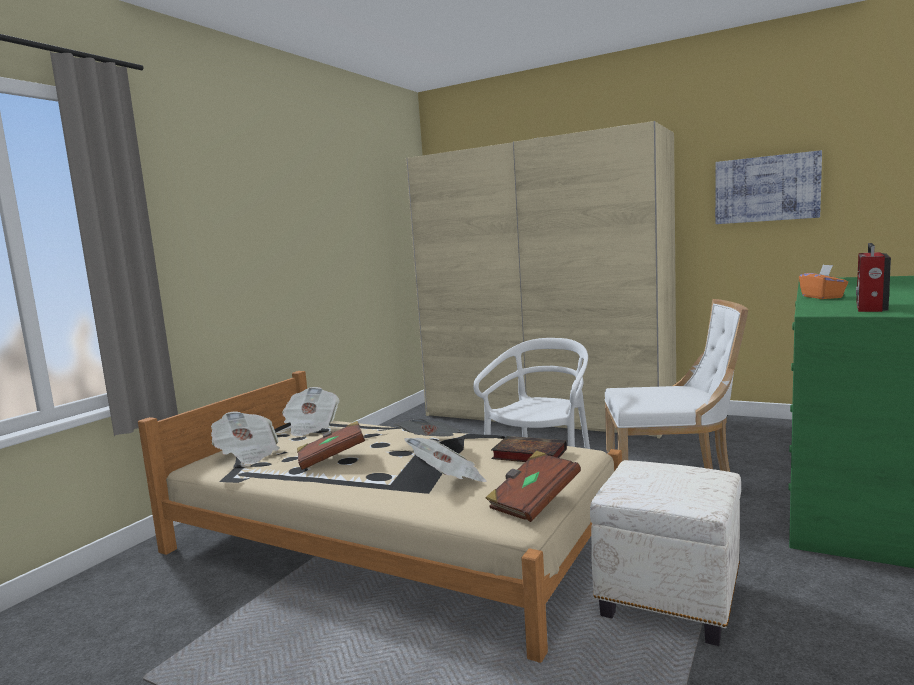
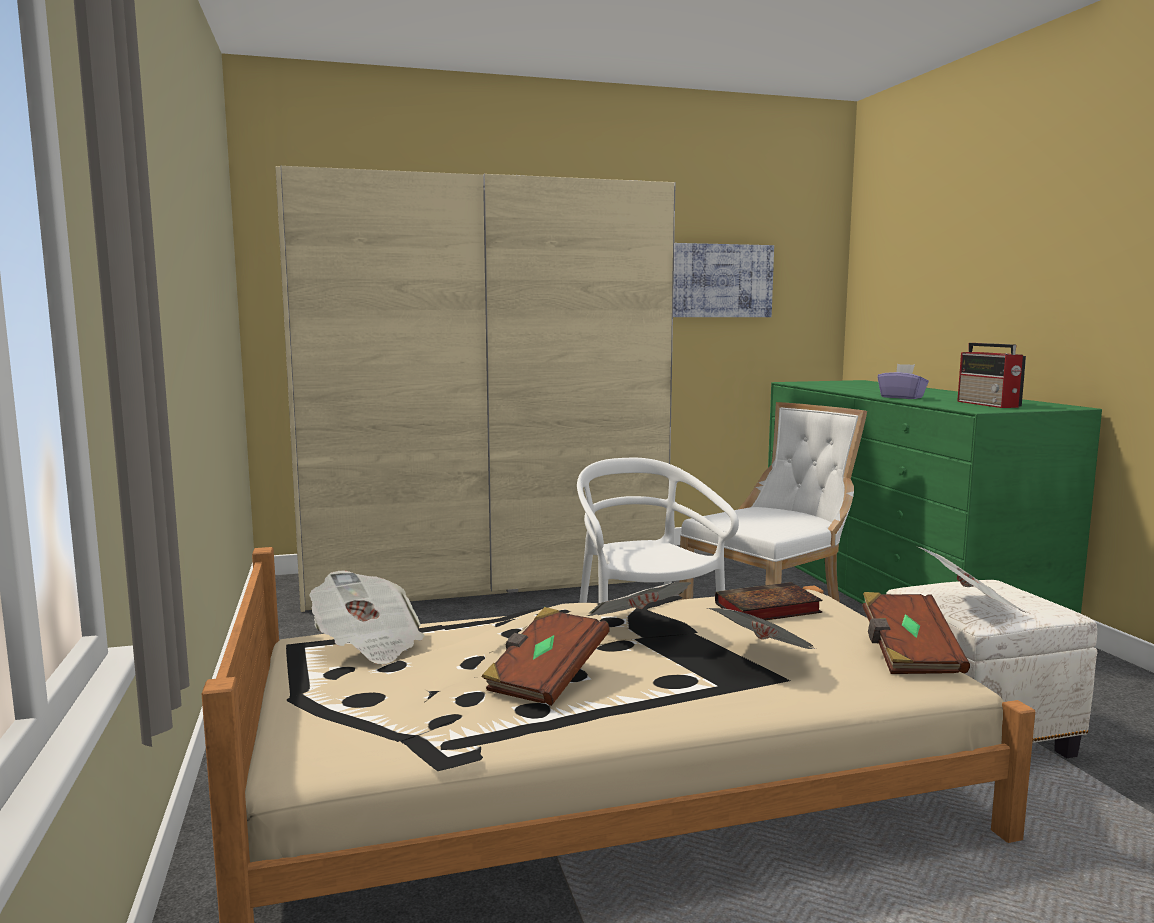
camera: 45 degrees left, 0 degrees up
(247, 454) = (373, 714): newspaper -> newspaper (970, 606)
(822, 297) = (902, 397): orange tissue box -> purple tissue box

